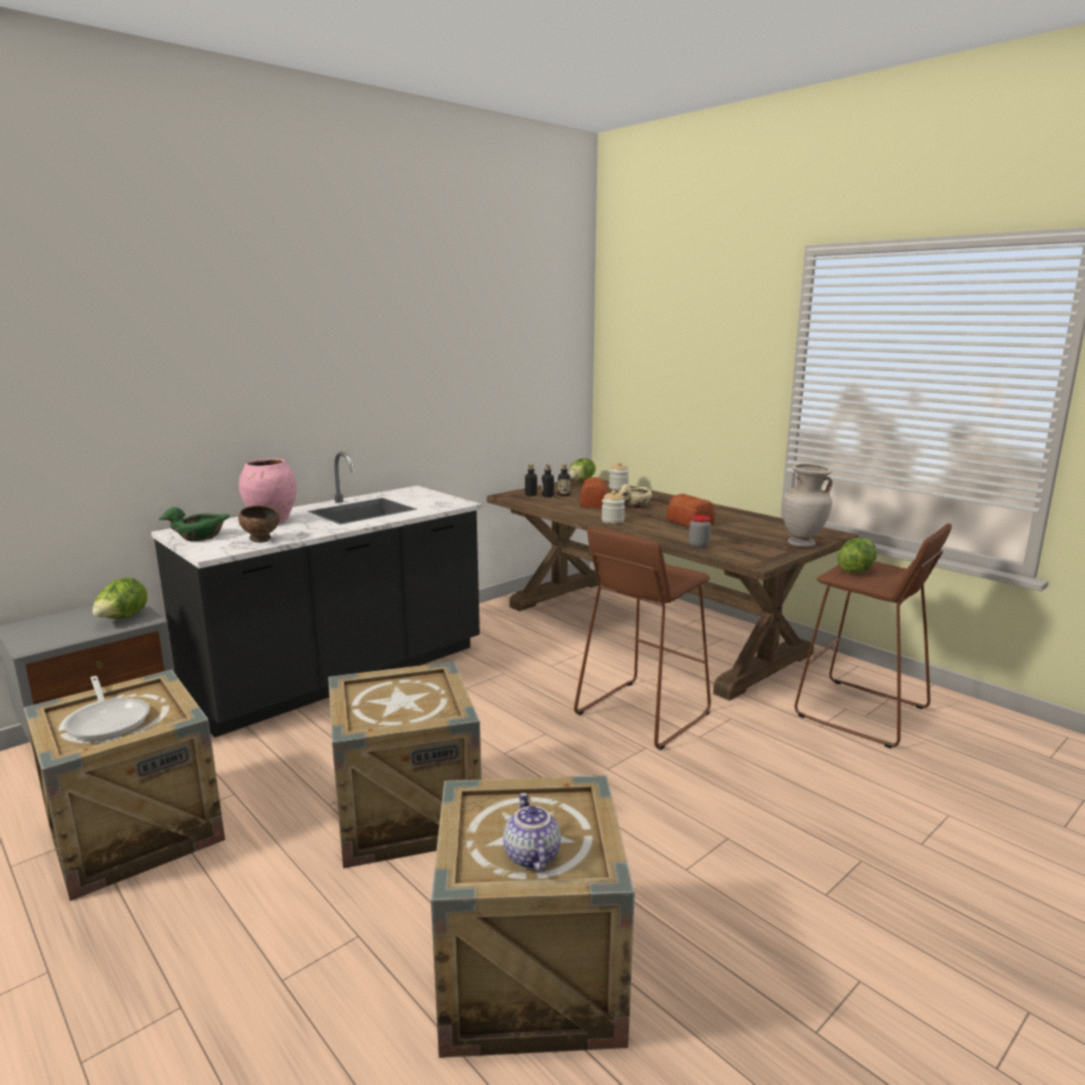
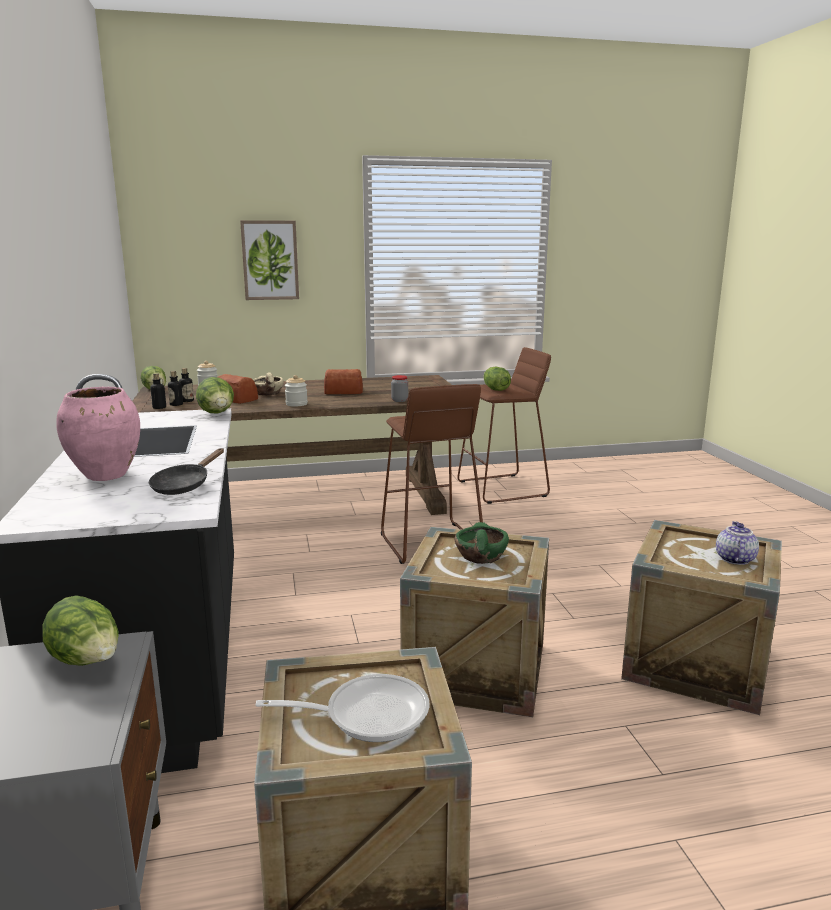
camera: 60 degrees left, 0 degrees up
(200, 537) = (94, 510): green bowl -> green bowl (480, 556)
(262, 540) = (184, 485): brown bowl -> black frying pan
(456, 505) = (217, 414): none -> lettuce
(530, 856) = (733, 559): teapot -> teapot turned 90 degrees clockwise
(700, 367) = (270, 260): none -> picture
(802, 544) = (438, 385): beige vase -> none

